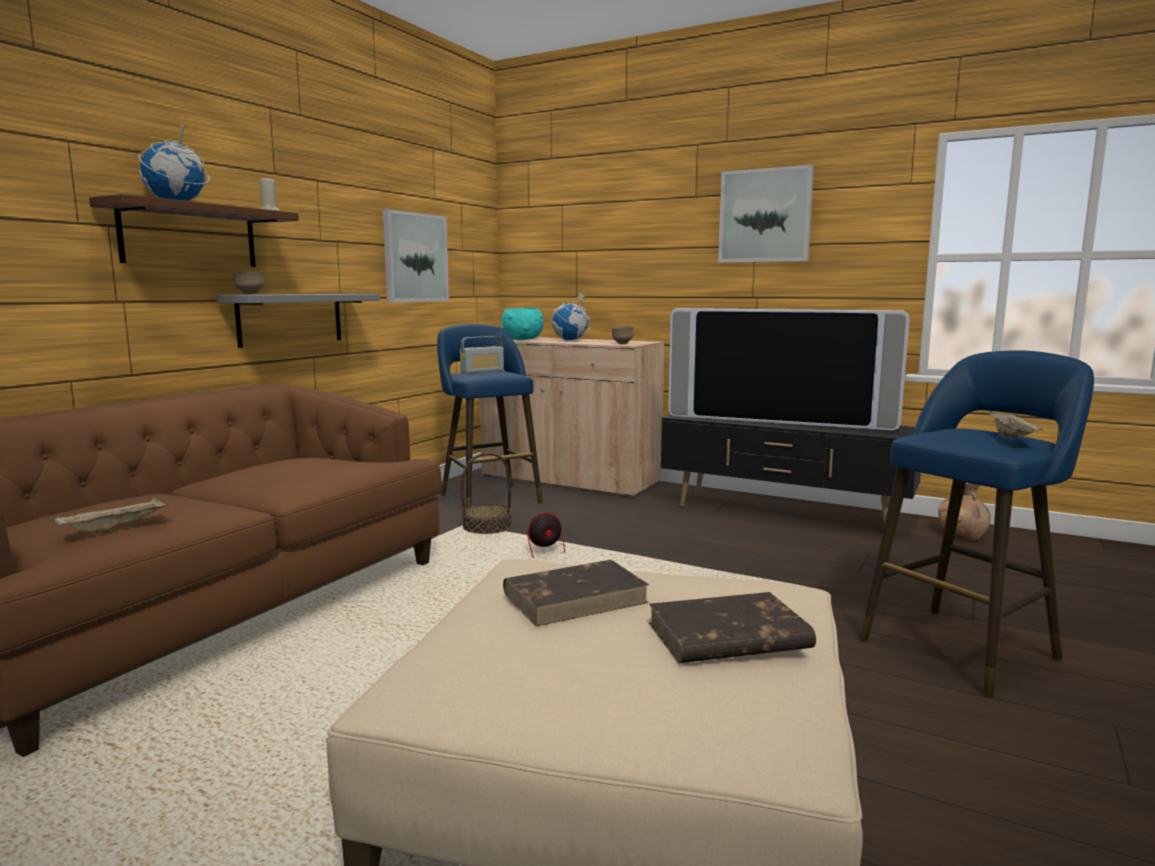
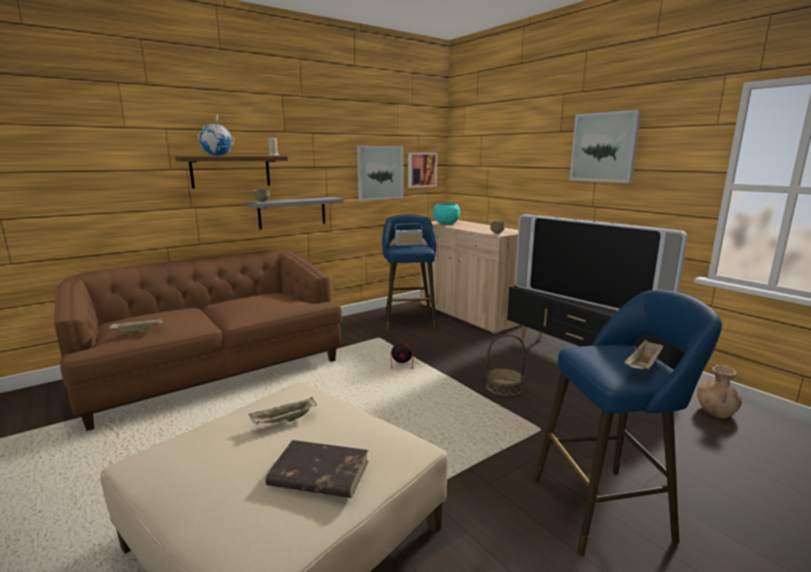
camera: 25 degrees right, 5 degrees up
(468, 257) = (421, 169): none -> picture
(487, 527) = (388, 342): basket -> basket (504, 387)
(570, 340) = (474, 226): globe -> none
(576, 597) = (284, 421): brown book -> beige tray

